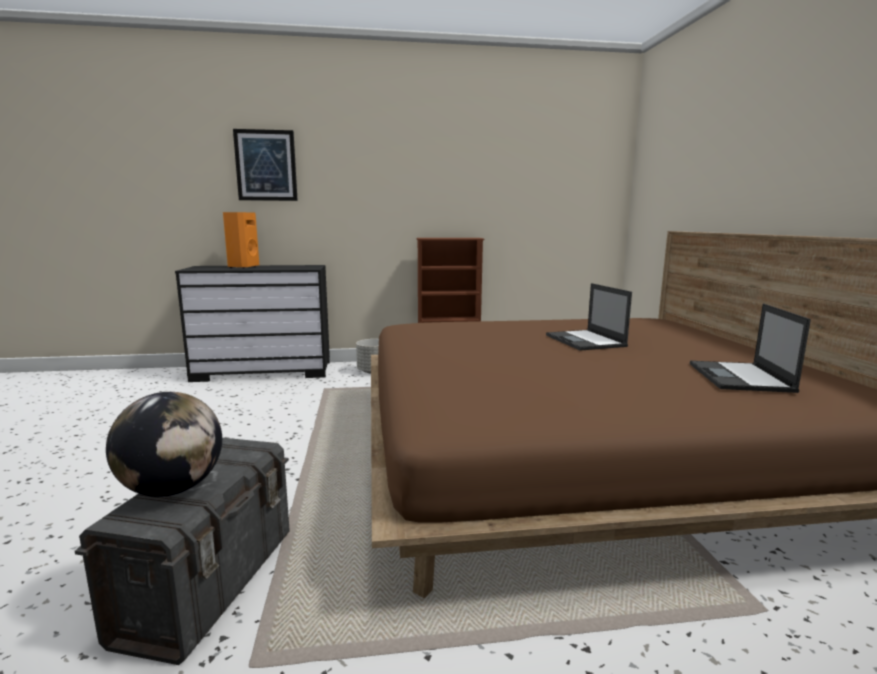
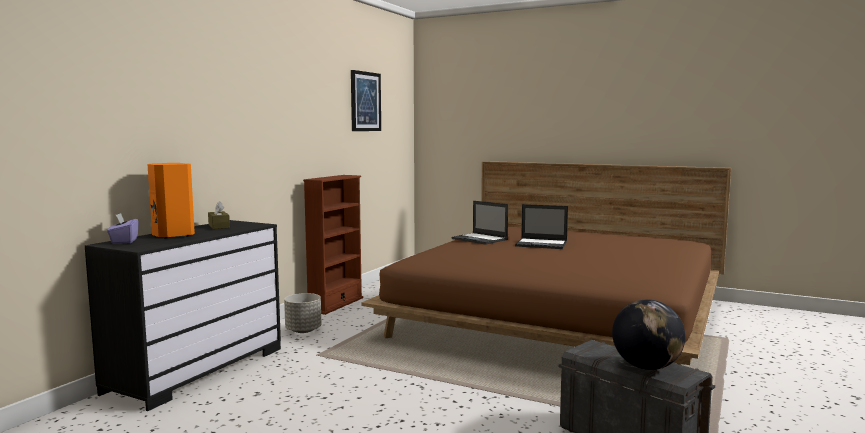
camera: 55 degrees left, 5 degrees down
(212, 266) = (124, 241): none -> purple tissue box
(266, 165) = (168, 101): picture -> picture (365, 101)
(291, 266) = (219, 226): none -> brown tissue box
(740, 377) = (644, 244): laptop -> laptop (480, 239)

